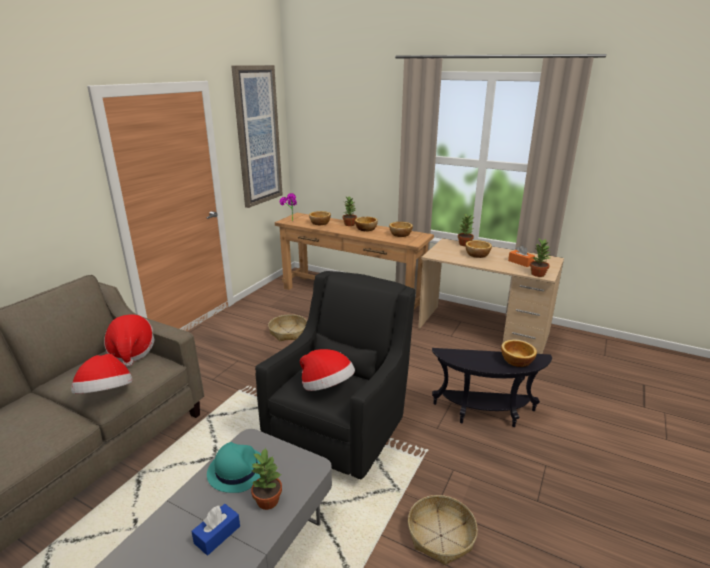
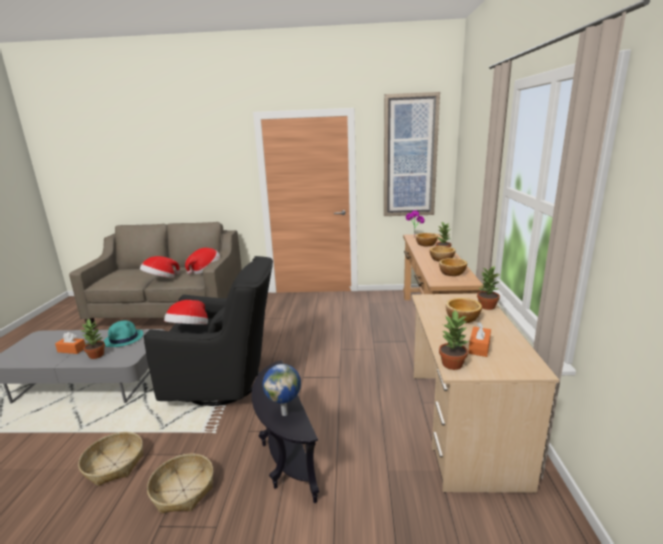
camera: 65 degrees right, 5 degrees down
(217, 534) = (72, 350): blue tissue box -> orange tissue box
(288, 333) = (338, 321): basket -> basket (183, 490)
(516, 360) = (285, 413): bowl -> globe

